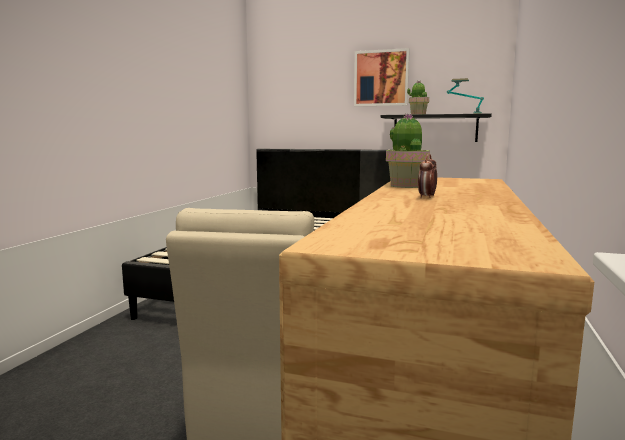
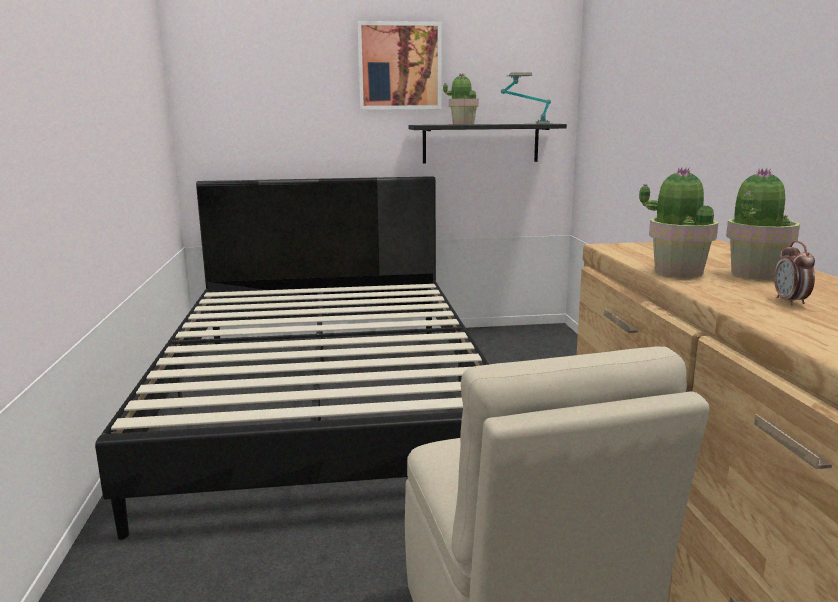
camera: 25 degrees left, 5 degrees up
(456, 189) = (755, 274): none -> potted plant

